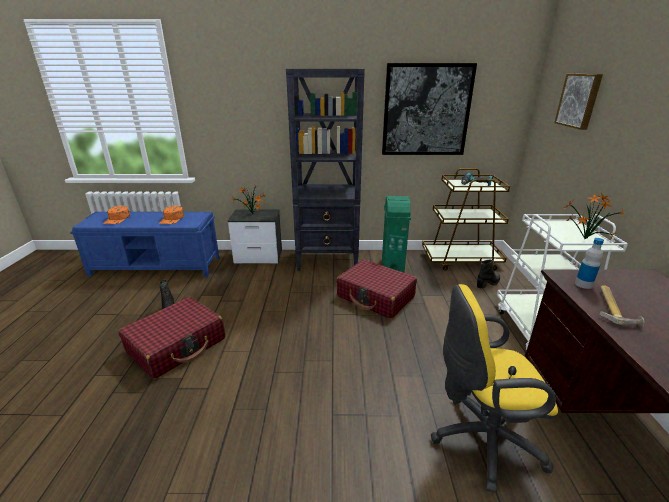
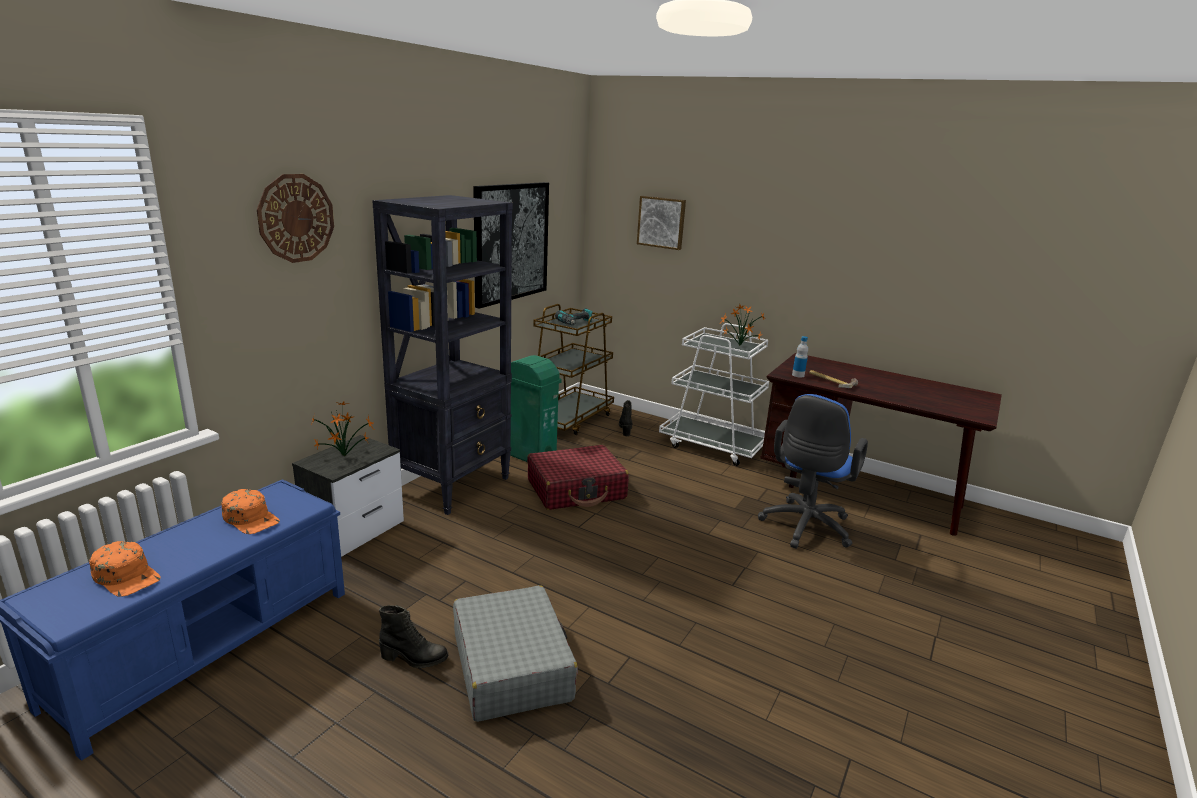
camera: 60 degrees left, 5 degrees down
(177, 345) = (512, 666): red suitcase -> grey suitcase
(240, 76) = (296, 218): none -> wall clock
(480, 439) = (804, 528): yellow office chair -> blue office chair

